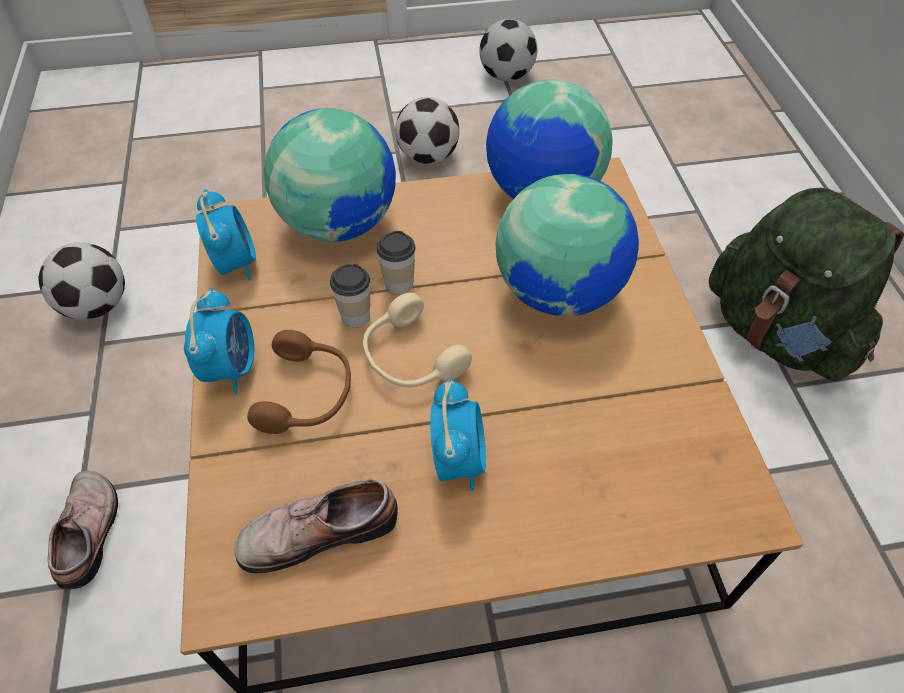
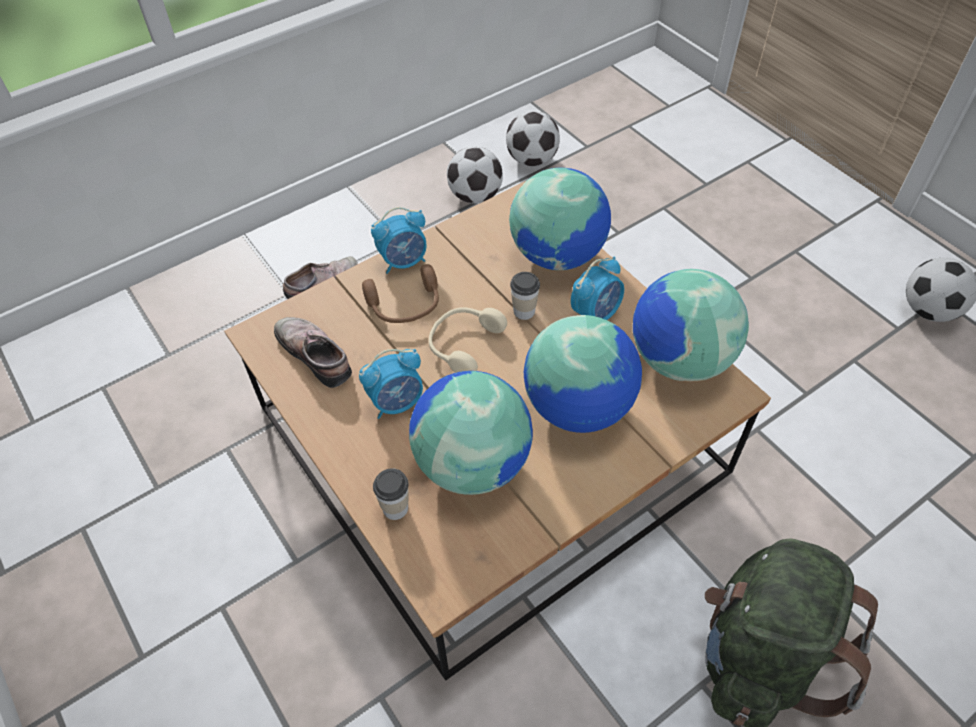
camera: 65 degrees right, 0 degrees up
(235, 263) = (486, 222): alarm clock -> alarm clock (596, 313)
(355, 316) = (480, 301): cup -> cup (395, 508)
(428, 156) = (764, 300): football -> football (532, 160)
(587, 415) = (472, 462): none -> globe

